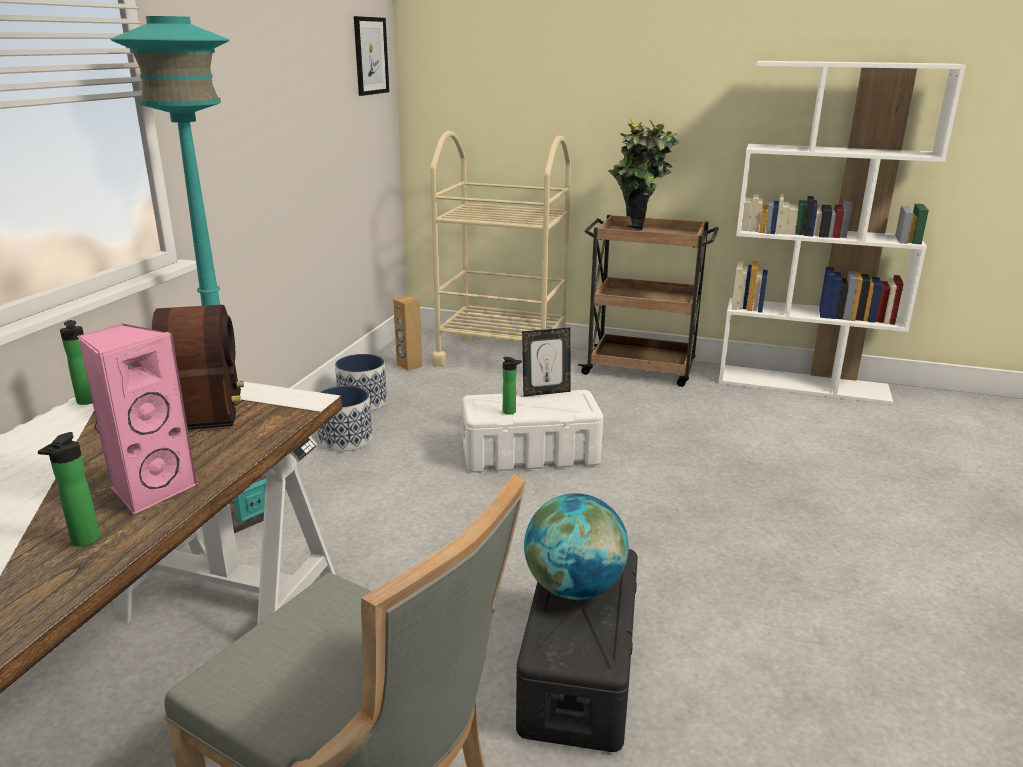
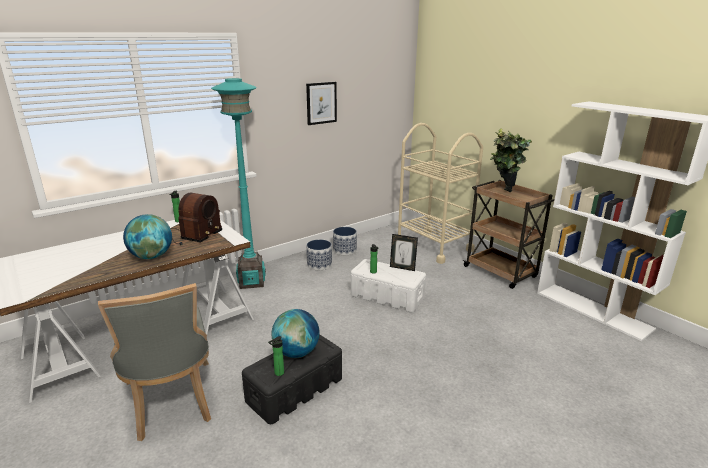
camera: 35 degrees right, 0 degrees up
(83, 542) = (116, 266): bottle -> bottle (278, 373)
(151, 489) = (151, 256): pink speaker -> globe
(370, 56) = (392, 81): picture -> picture (321, 103)
(409, 365) = (384, 238): brown speaker -> none

